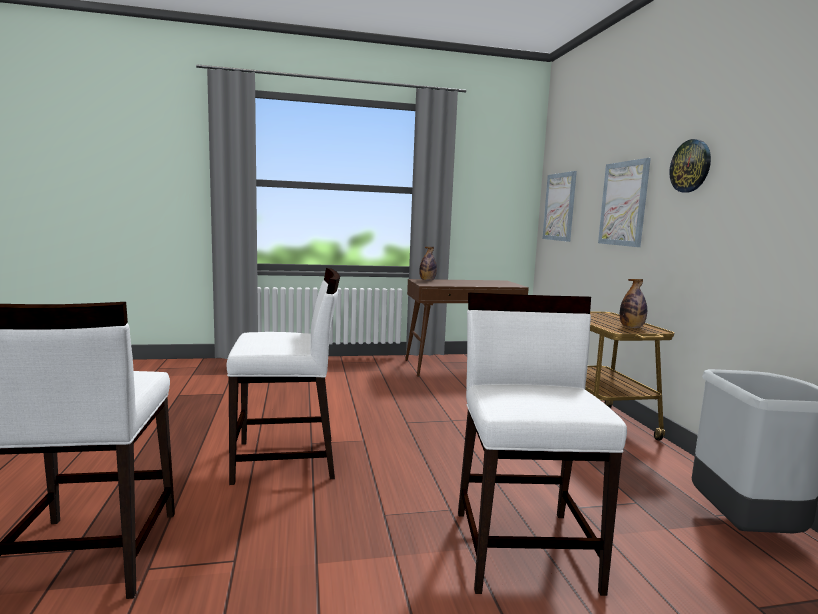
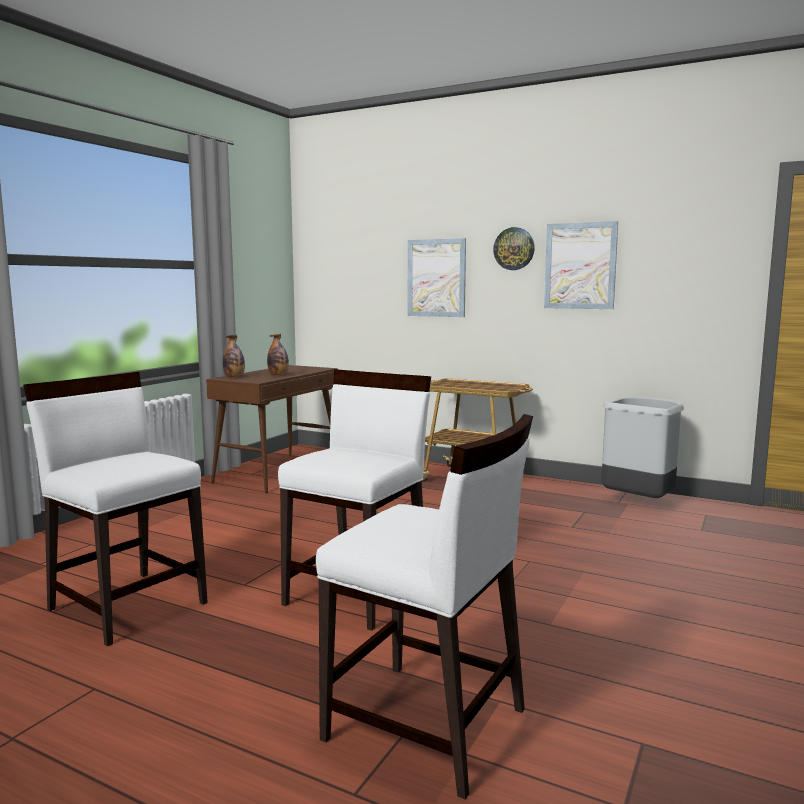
camera: 50 degrees left, 0 degrees up
(524, 548) = (600, 557): white chair -> white chair (128, 605)
(559, 207) = (334, 280): picture -> picture (580, 266)
(631, 327) = (499, 386): bottle -> bottle (278, 375)

